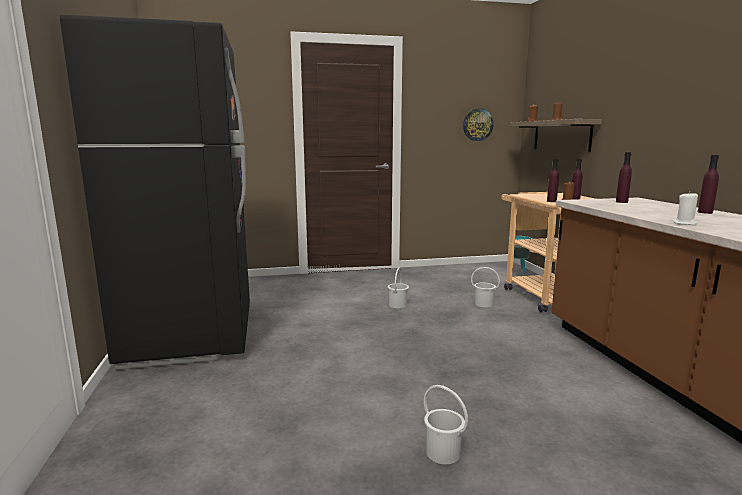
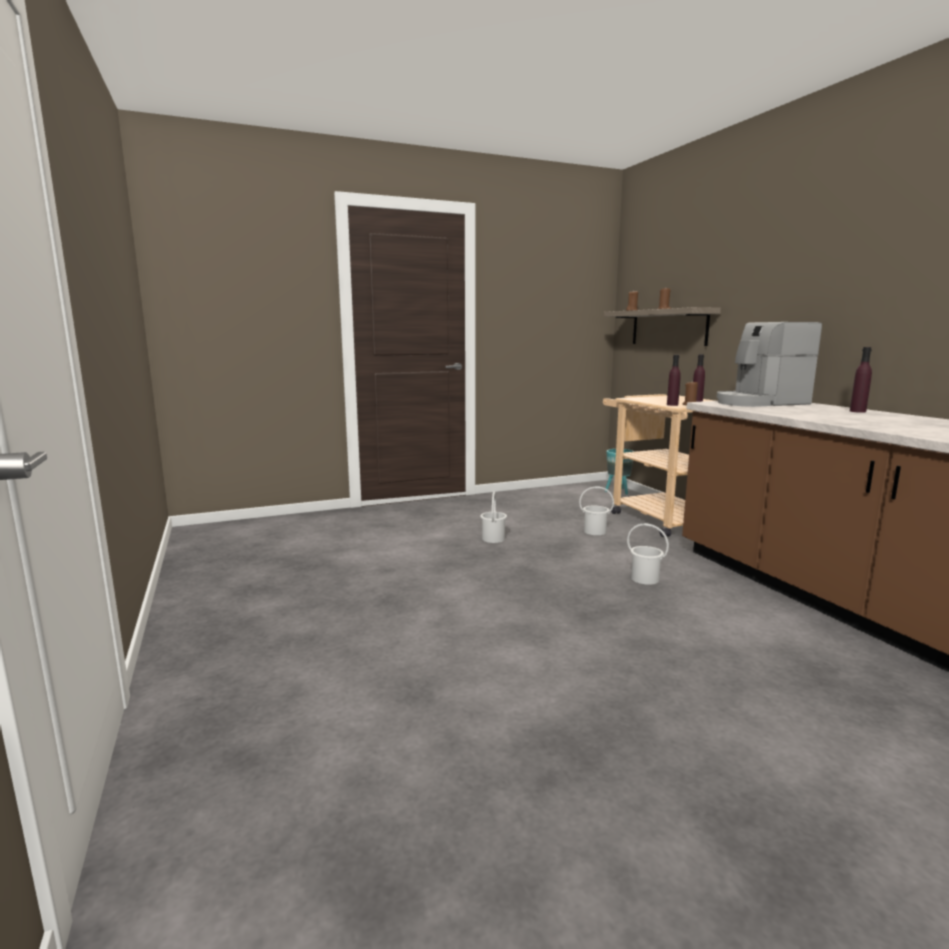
camera: 10 degrees left, 0 degrees up
(191, 335) = (239, 594): black fridge -> none
(443, 453) = (621, 704): white bucket -> white bucket (645, 579)
(477, 124) = (565, 314): wall clock -> none
(621, 202) = (760, 403): purple bottle -> coffee machine
(685, 223) = (851, 423): white candle -> none

